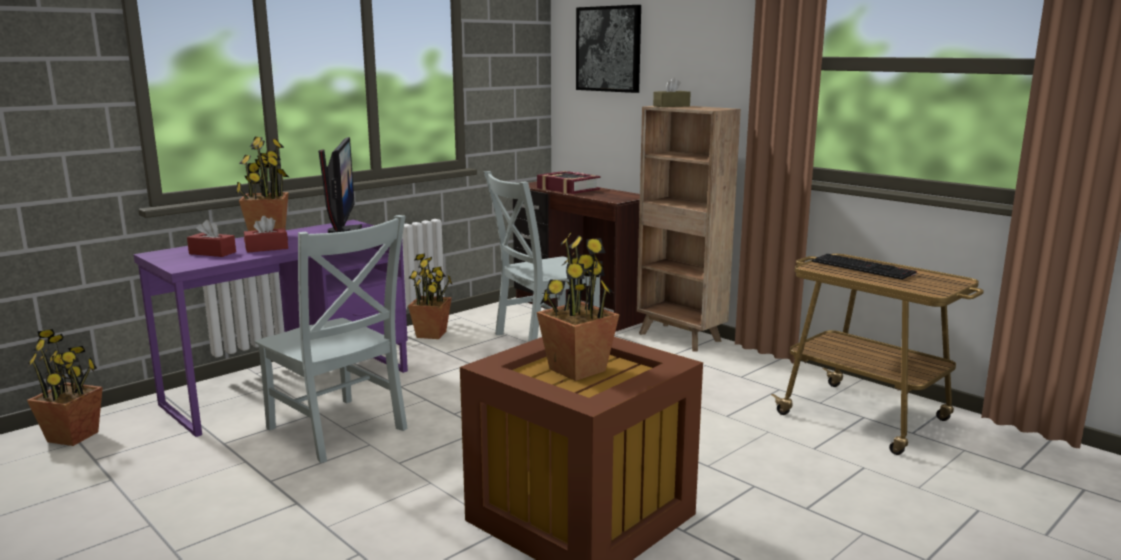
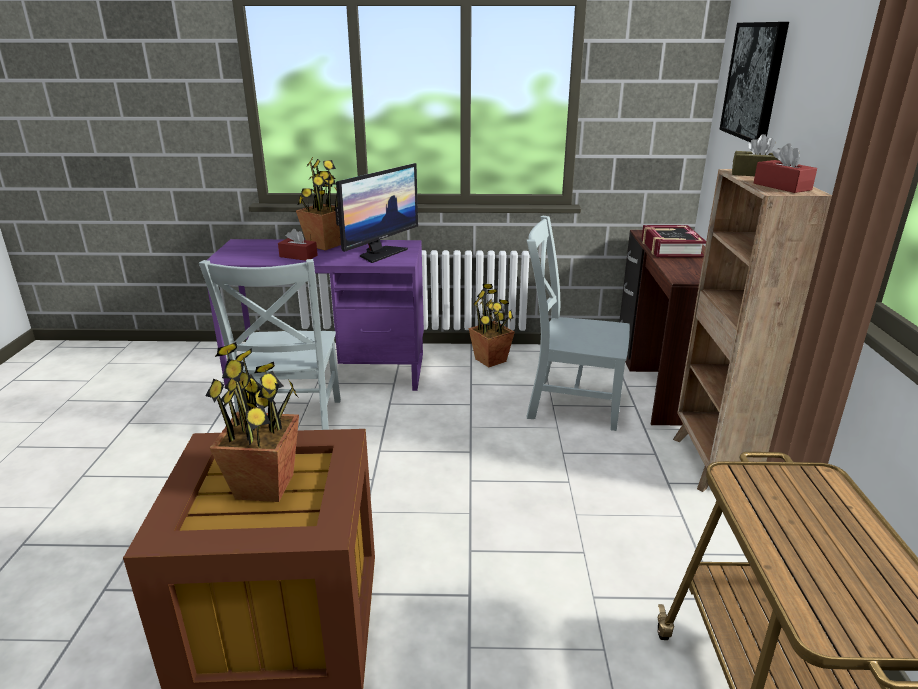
camera: 45 degrees right, 10 degrees up
(73, 436) = (184, 358): potted plant -> none
(212, 253) = (263, 251): red tissue box -> red tissue box (782, 186)
(864, 267) = (816, 514): keyboard -> none

